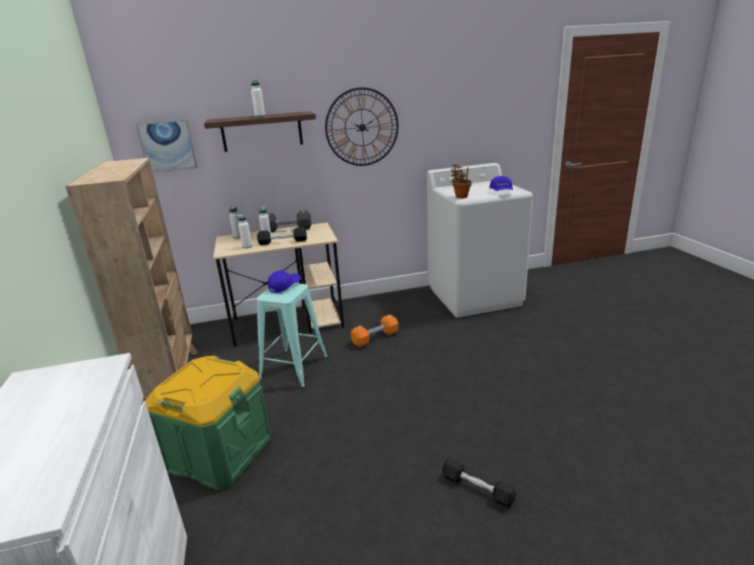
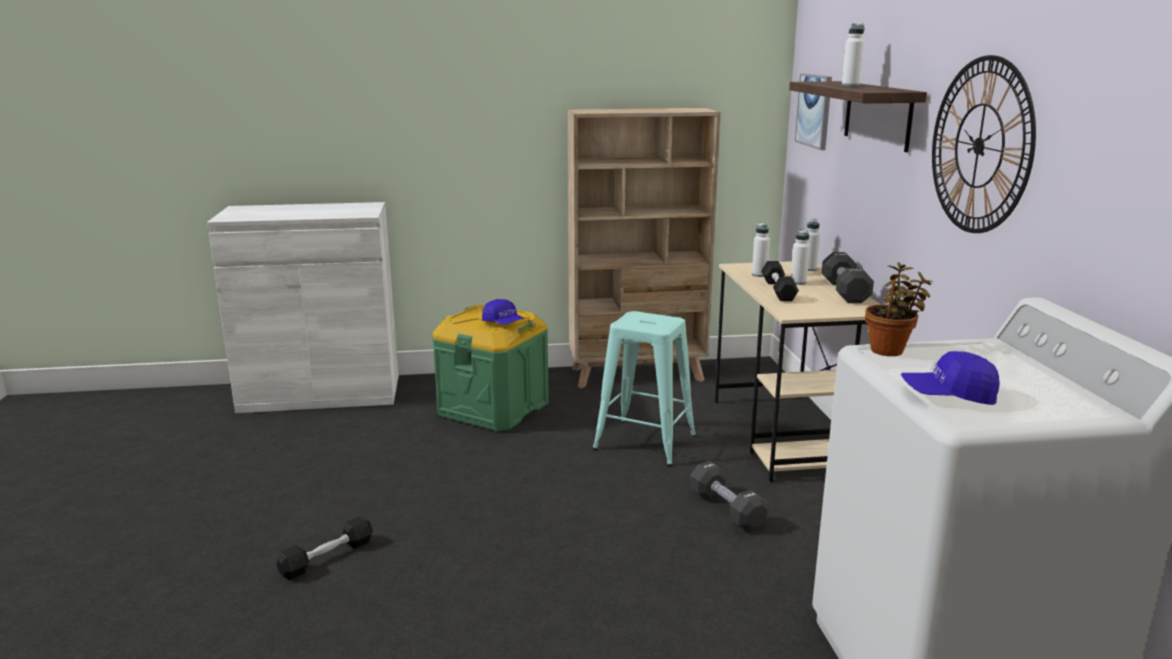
camera: 95 degrees right, 5 degrees down
(284, 286) = (663, 322): blue cap -> blue cap (503, 323)
(375, 338) = (726, 510): orange dumbbell -> black dumbbell

